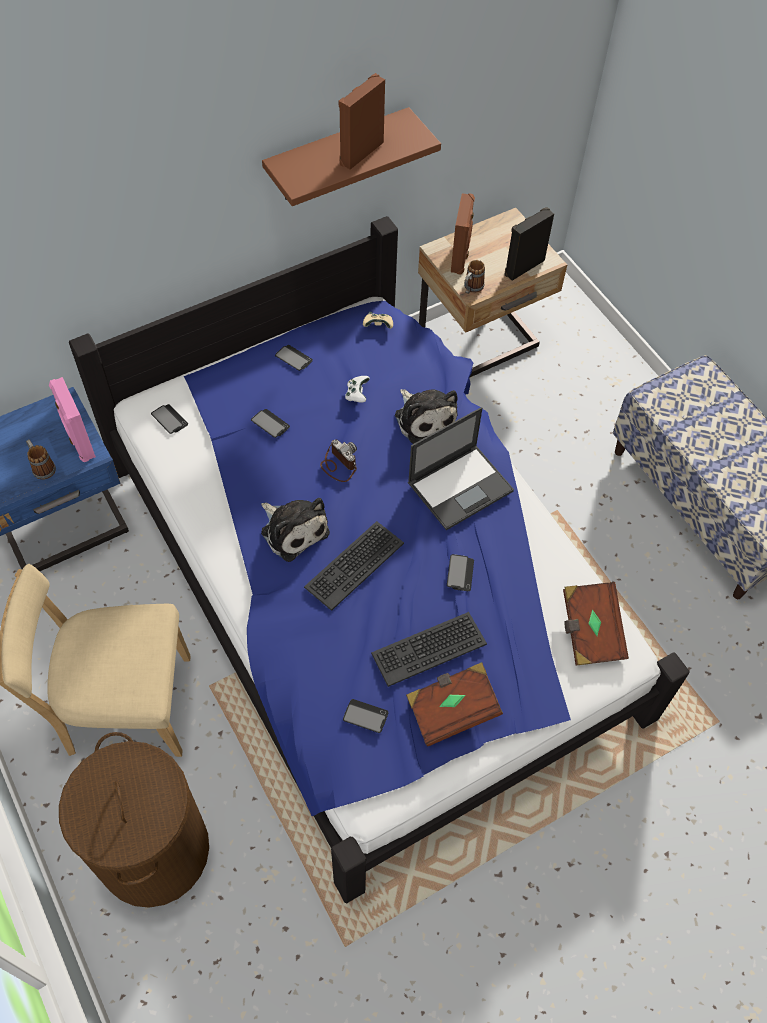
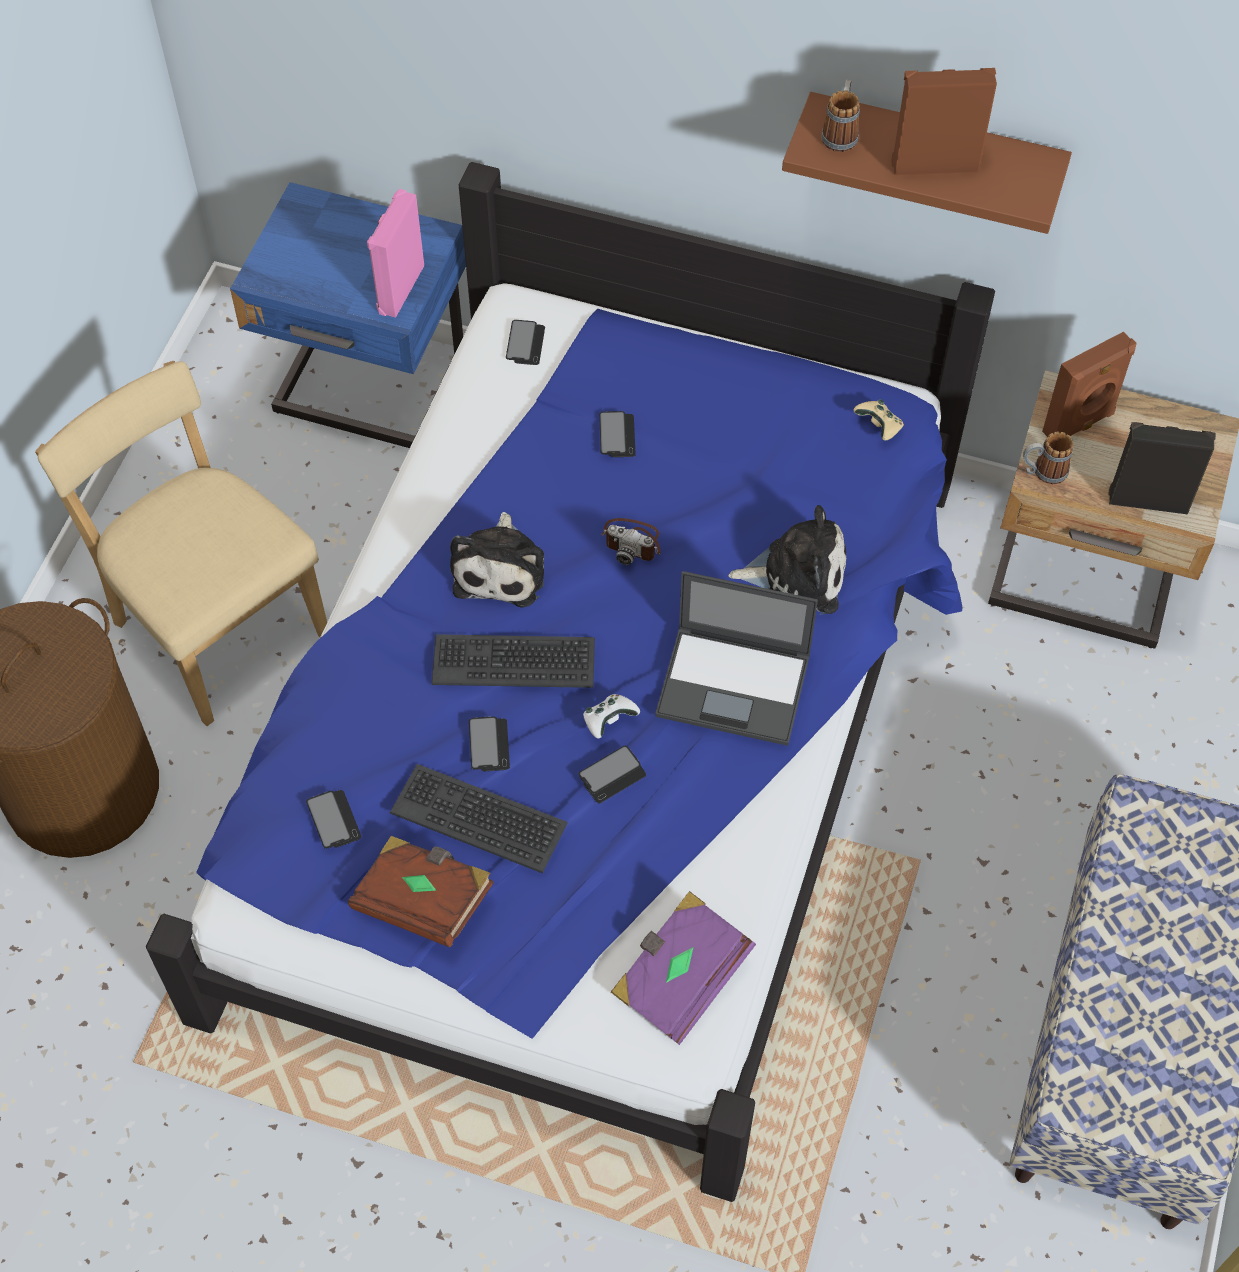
camera: 50 degrees right, 0 degrees up
(42, 467) = (335, 285): mug -> mug (840, 133)
(293, 358) = (734, 385): phone -> phone (489, 745)
(338, 464) = (632, 542): camera -> camera turned 105 degrees clockwise
(357, 394) = (751, 483): white game controller -> white game controller (609, 721)
(424, 418) = (796, 575): plush toy -> plush toy turned 105 degrees counterclockwise
(590, 631) = (680, 977): brown book -> purple book

